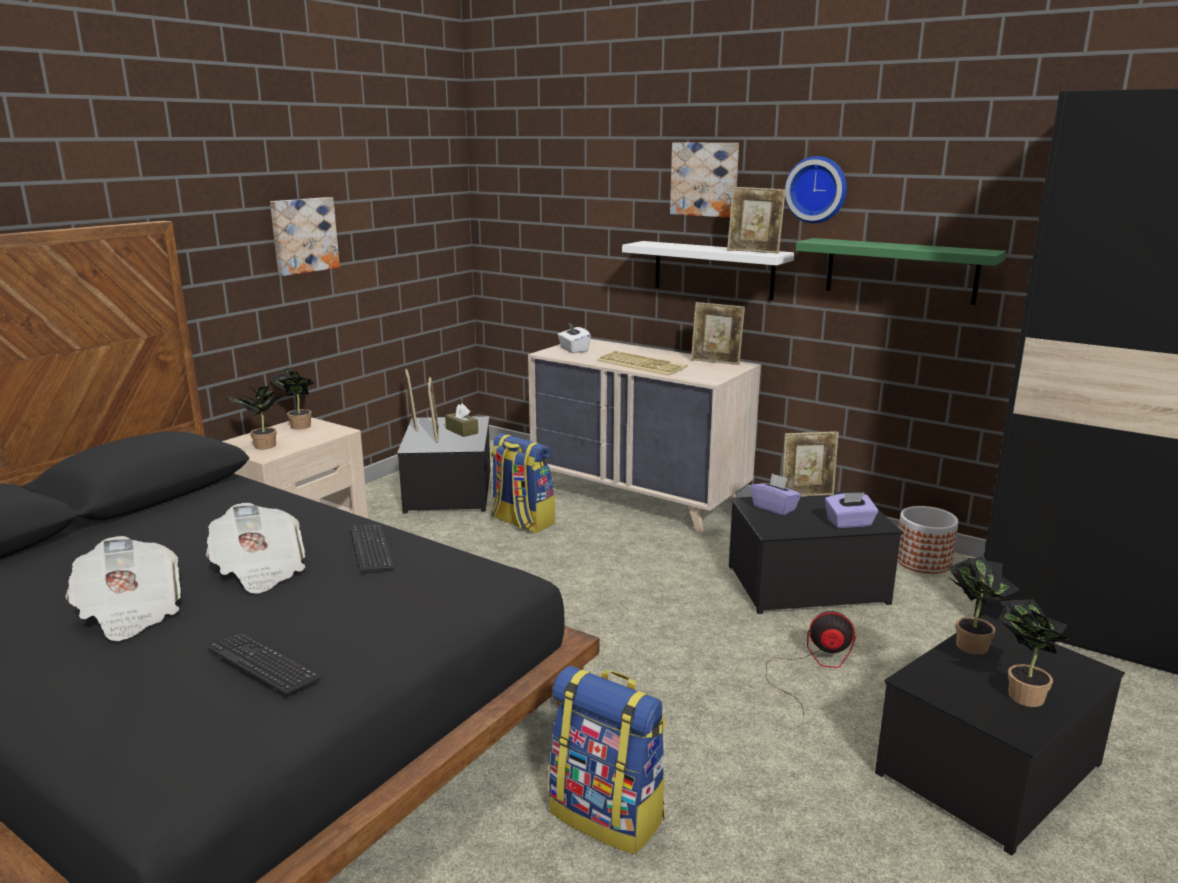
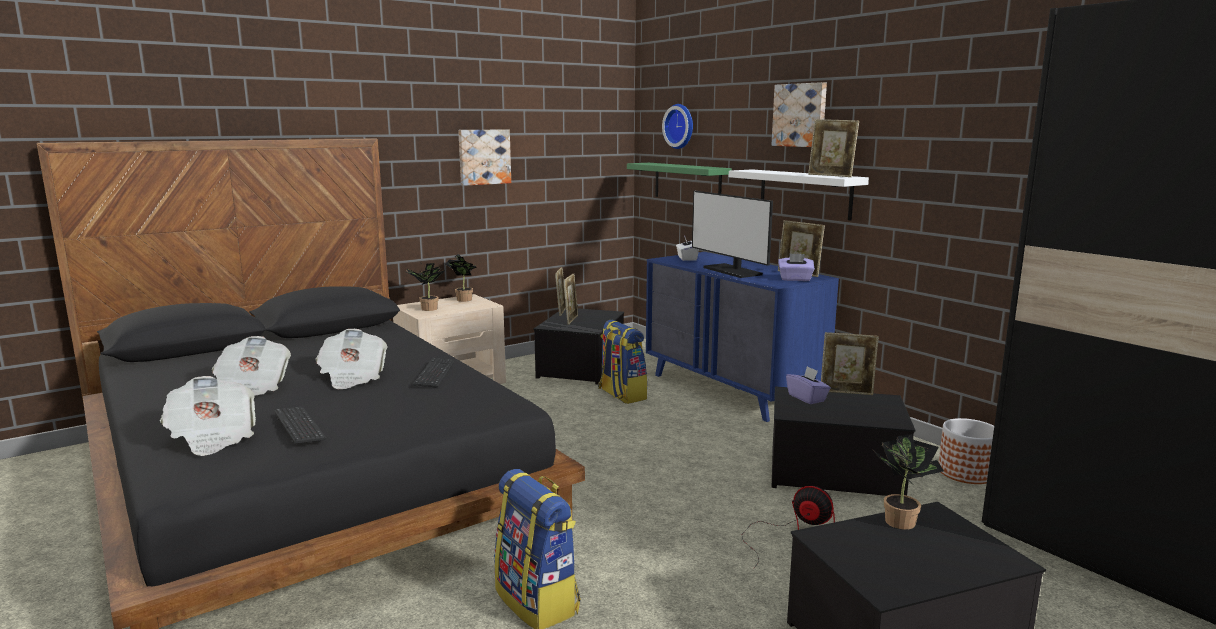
camera: 20 degrees right, 5 degrees down
(149, 708) = (213, 437): none -> newspaper
(462, 431) = (594, 319): brown tissue box -> none
(639, 498) = (732, 390): beige dresser -> blue dresser
(643, 365) = (732, 271): keyboard -> monitor
(817, 189) = (888, 120): wall clock -> wall clock (680, 126)
(849, 523) = (867, 417): purple tissue box -> purple tissue box (795, 279)
(900, 270) = (958, 193): green shelf -> green shelf (687, 182)
(1021, 694) = (914, 564): potted plant -> none

